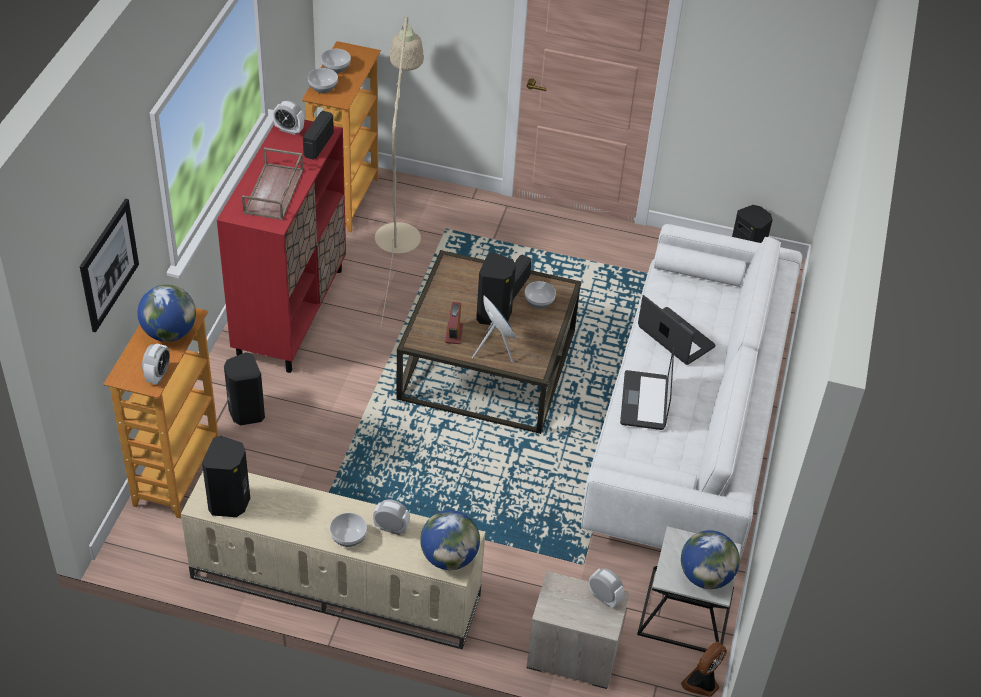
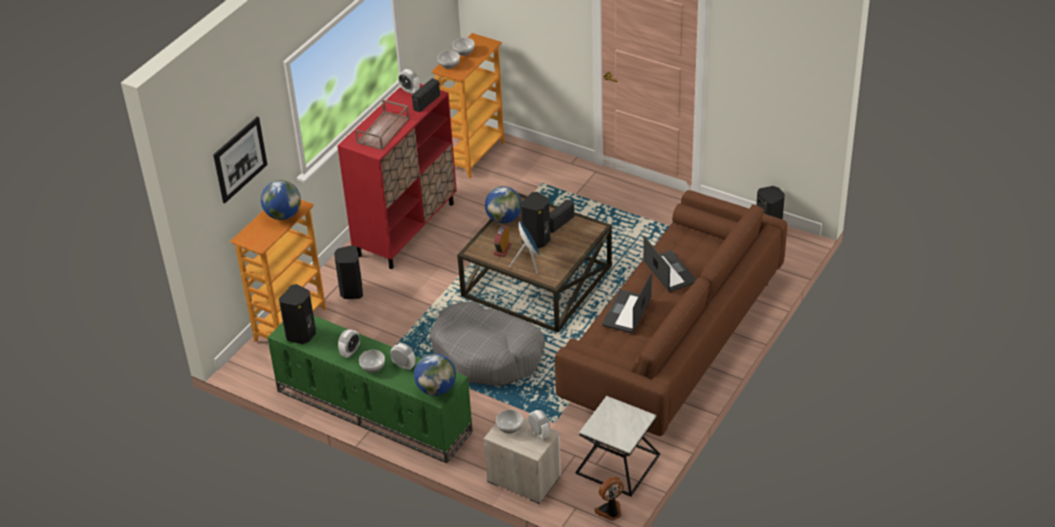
camera: 20 degrees right, 5 degrees down
(158, 375) = (266, 240): alarm clock -> alarm clock (350, 352)
(333, 587) = (372, 411): beige tv stand -> green tv stand
(398, 229) = (506, 180): beige floor lamp -> none
(460, 479) = (487, 355): none -> grey dog bed
(539, 301) = (574, 235): bowl -> bowl (510, 427)
(687, 422) = (673, 339): white sofa -> brown sofa
(705, 576) = (620, 431): globe -> globe (504, 219)

